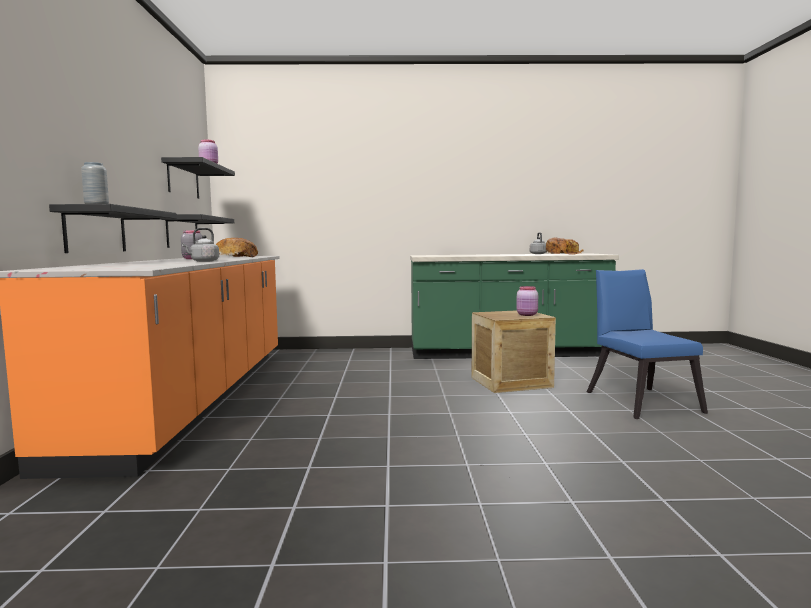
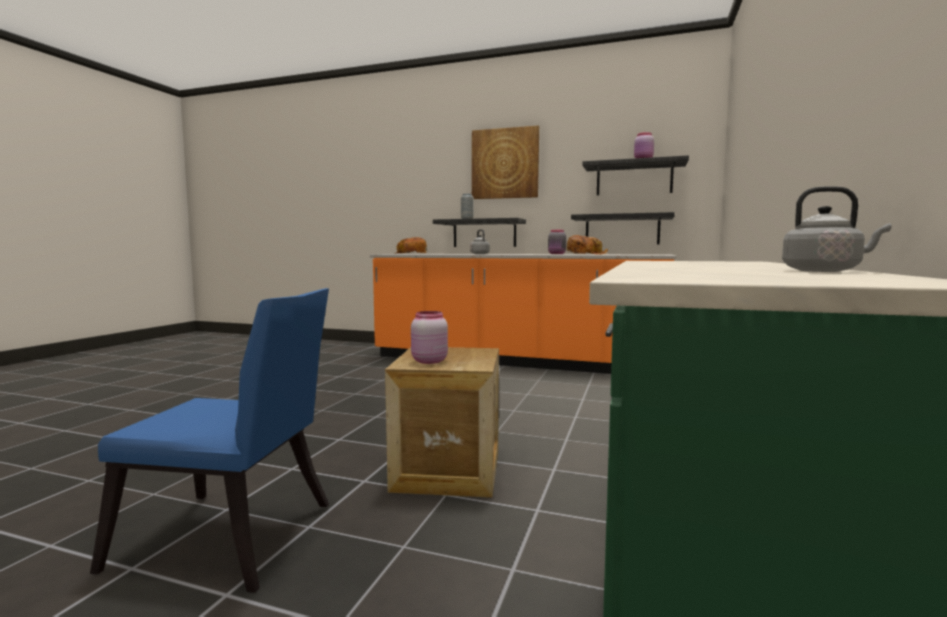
camera: 110 degrees right, 0 degrees up
(106, 126) = (505, 163): none -> picture
(563, 254) = (747, 273): bread -> bread (410, 253)

